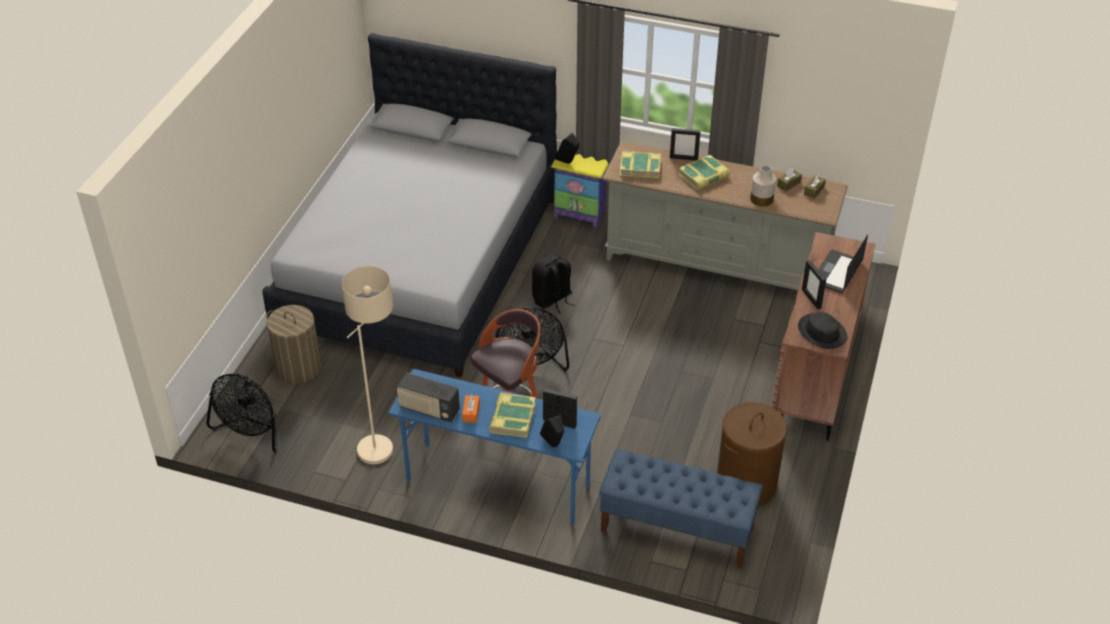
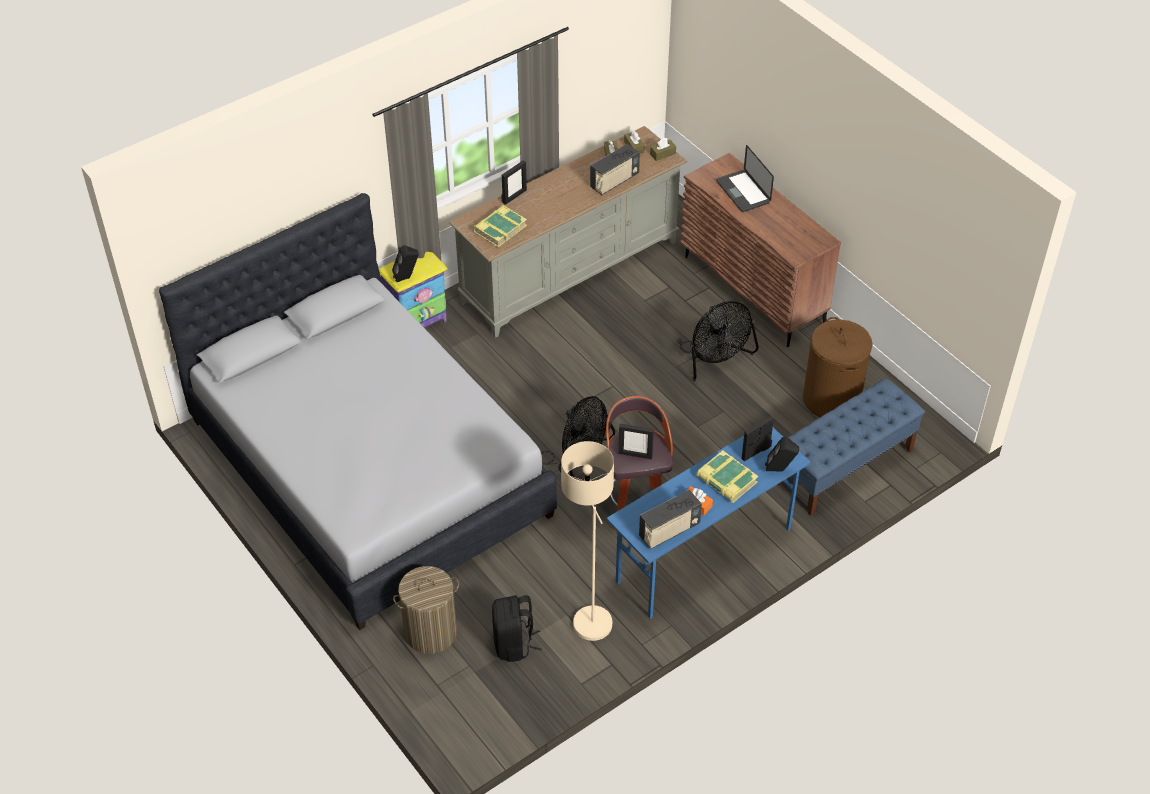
camera: 55 degrees left, 5 degrees up
(250, 430) = (483, 709): black fan -> black fan (713, 359)
(552, 300) = (512, 401): black backpack -> black backpack (514, 644)
(704, 176) = (551, 198): book -> none
(762, 199) = (614, 181): beige vase -> radio
(812, 298) = (760, 222): picture frame -> picture frame (635, 454)
(822, 332) = (802, 239): black hat -> none
(825, 209) = (662, 154): none -> brown tissue box

